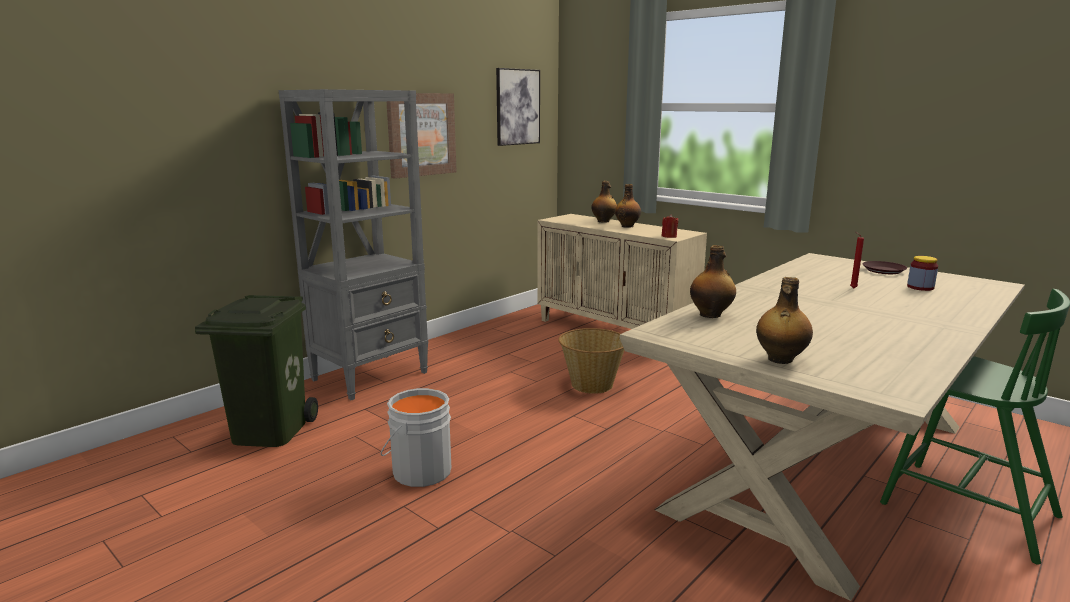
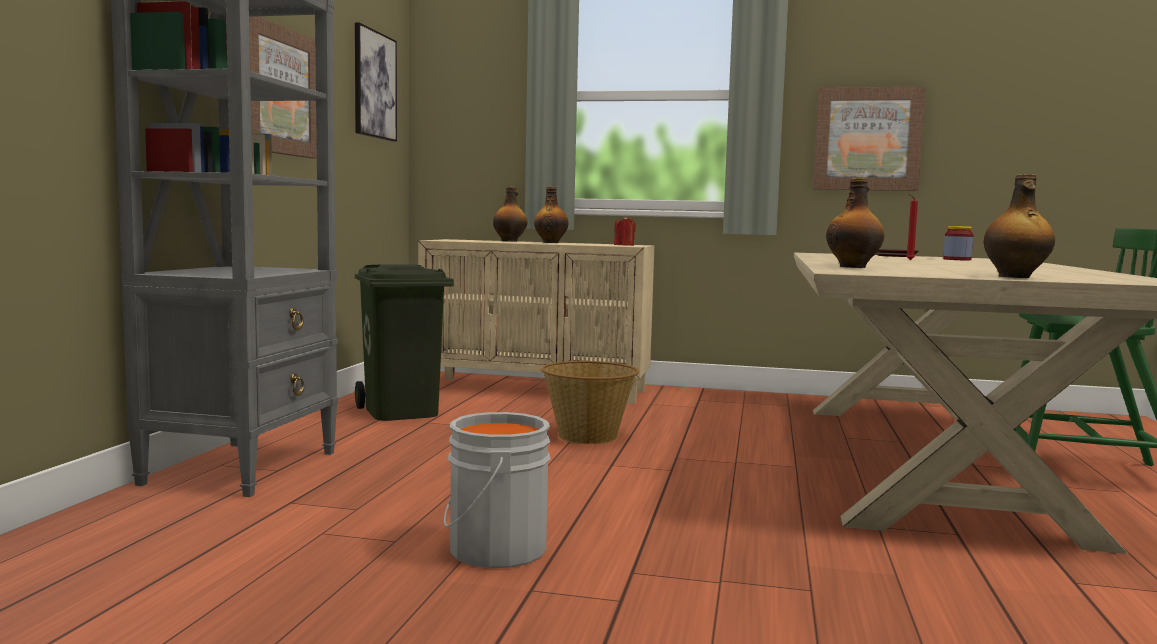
camera: 30 degrees left, 10 degrees down
(268, 431) = (142, 554): green trash can -> green trash can (400, 411)
(903, 151) = (867, 139): none -> picture

